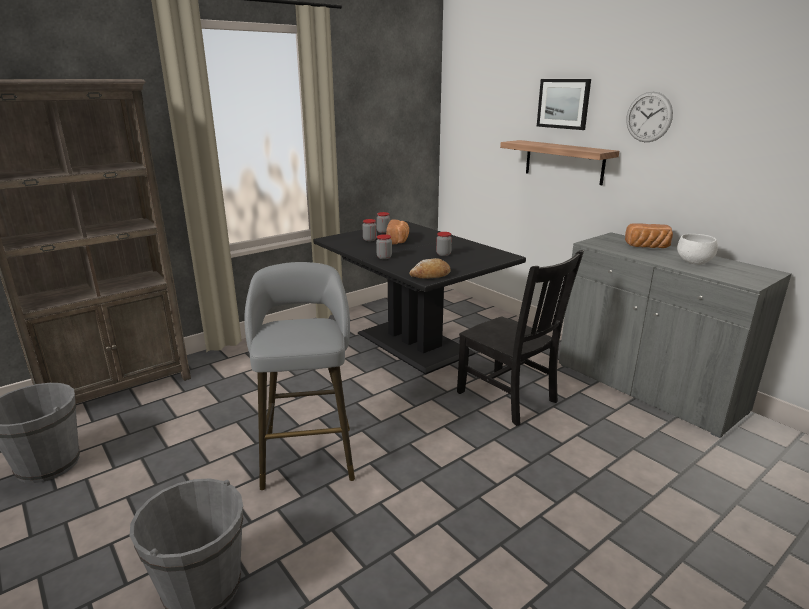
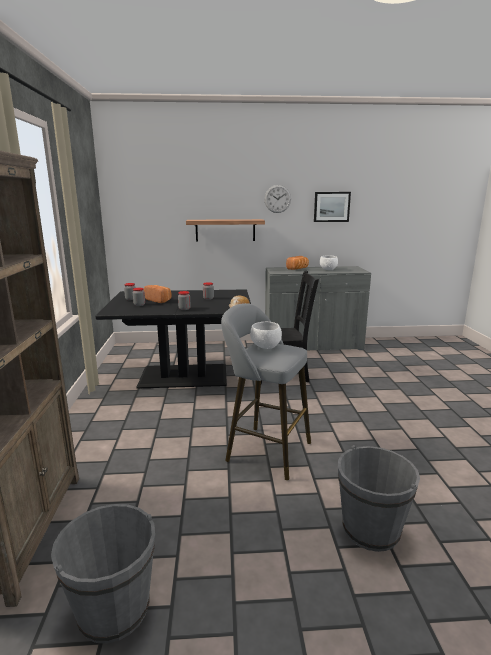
camera: 55 degrees left, 5 degrees down
(306, 326) = (266, 347): none -> white bowl
(563, 103) = (219, 193): picture -> picture (331, 207)

